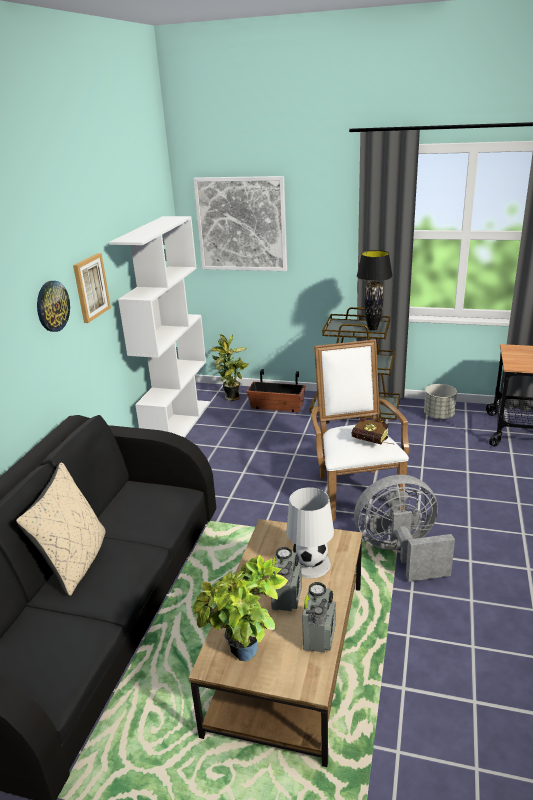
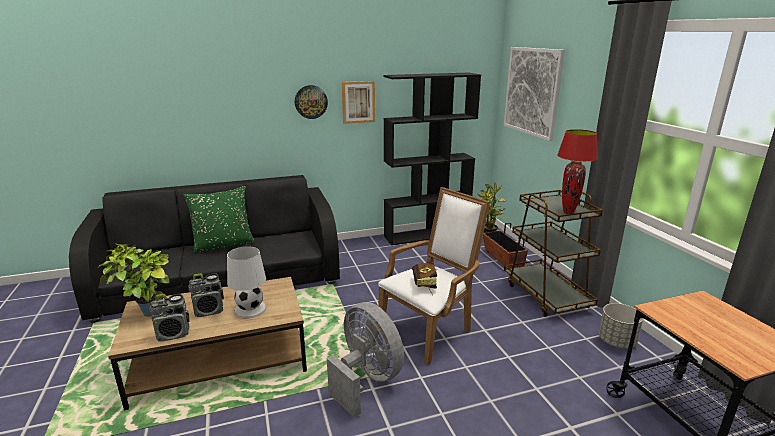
camera: 55 degrees right, 5 degrees down
(76, 562) = (224, 245): beige pillow -> green pillow
(178, 425) = (427, 235): white bookcase -> black bookcase
(373, 329) = (568, 212): black table lamp -> red table lamp

